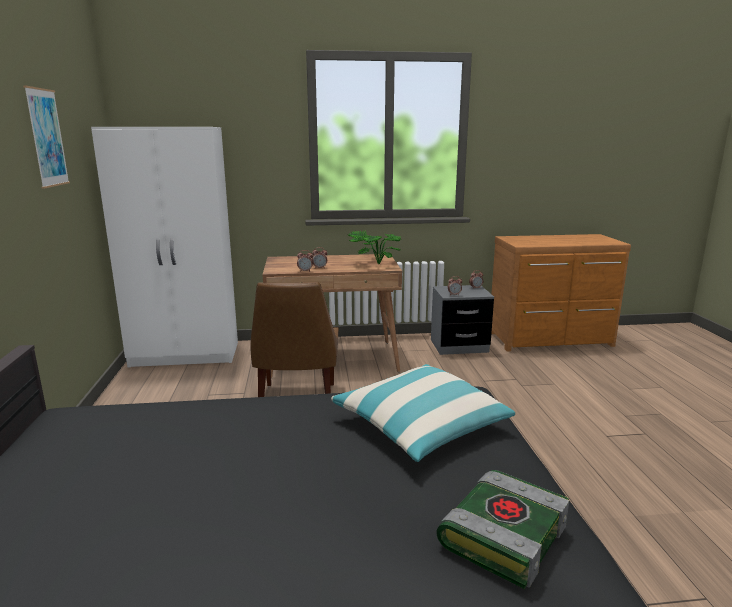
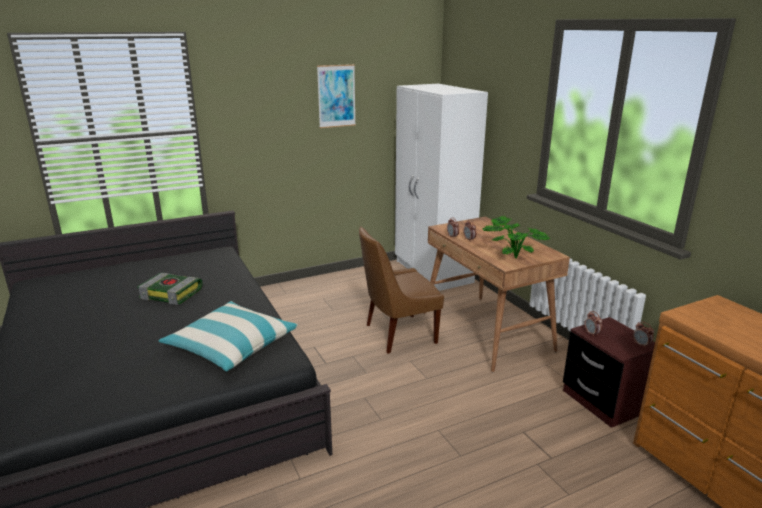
camera: 70 degrees right, 5 degrees up
(459, 346) = (604, 401): grey nightstand -> brown nightstand
(502, 533) = (105, 385): book -> book (172, 293)

